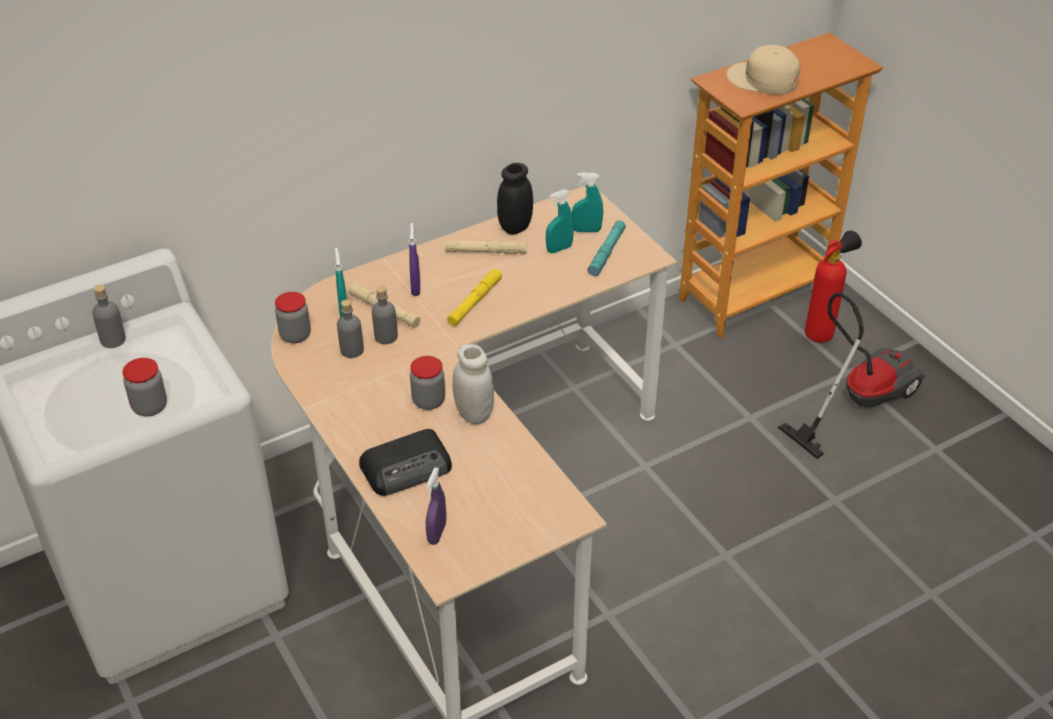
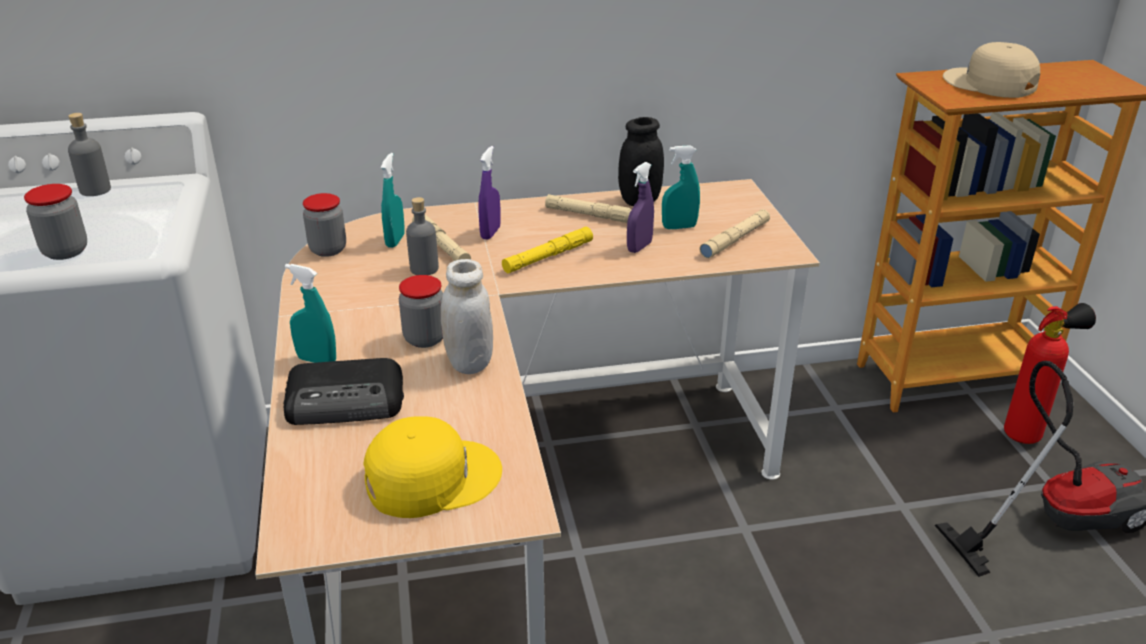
camera: 20 degrees right, 10 degrees down
(352, 350) = (377, 274): grey bottle -> none
(437, 533) = (324, 485): purple spray bottle -> purple spray bottle (639, 247)
(503, 508) = (431, 477): none -> yellow cap
(586, 230) = (722, 216): turquoise spray bottle -> turquoise spray bottle (317, 360)
(606, 252) = (735, 239): turquoise flashlight -> beige flashlight

